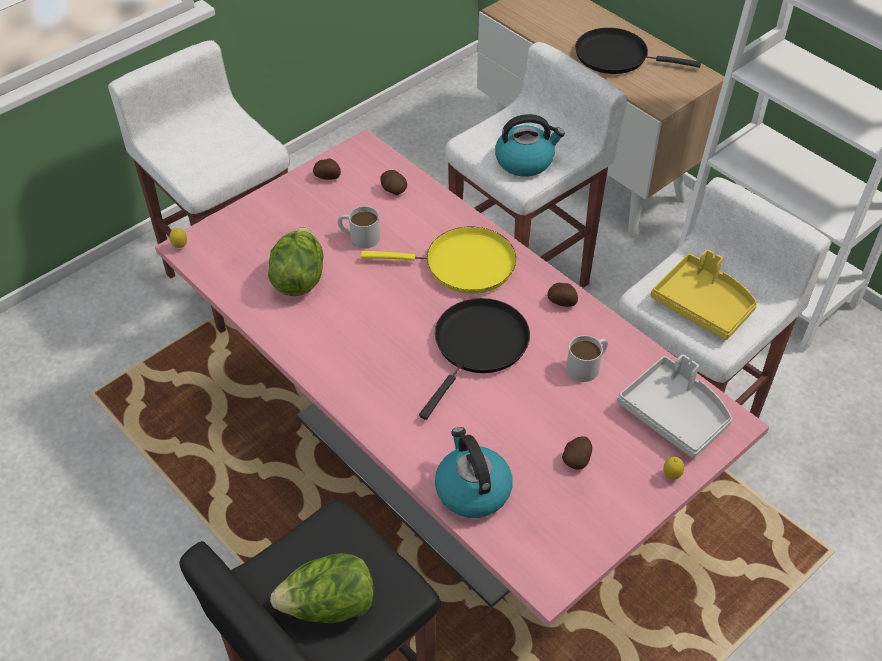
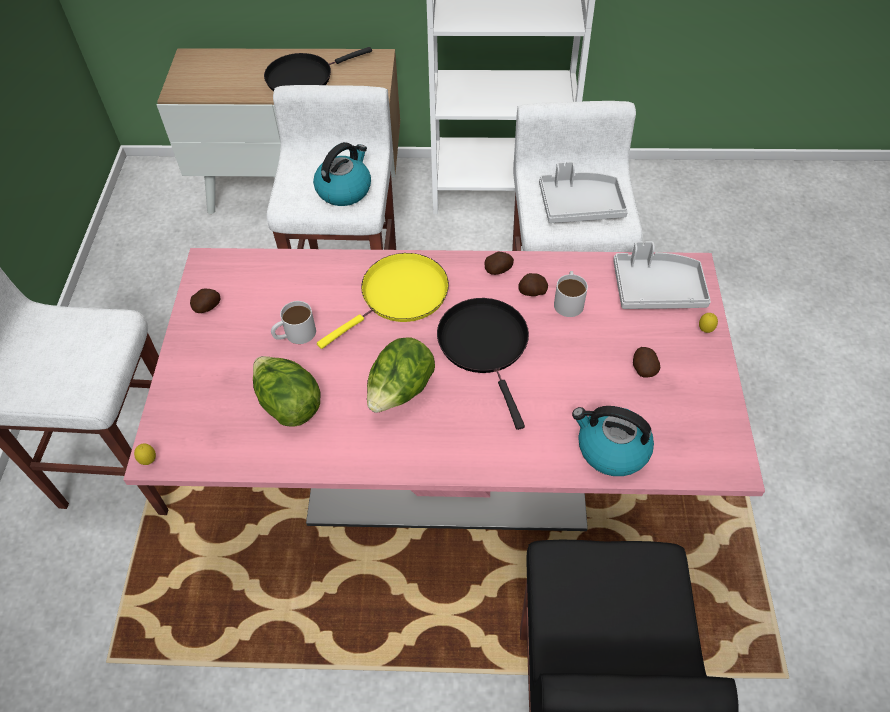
camera: 45 degrees left, 5 degrees up
(329, 606) = (630, 627): lettuce -> lettuce (400, 391)
(393, 190) = (275, 279): potato -> potato (532, 292)
(703, 305) = (580, 205): yellow tray -> grey tray

